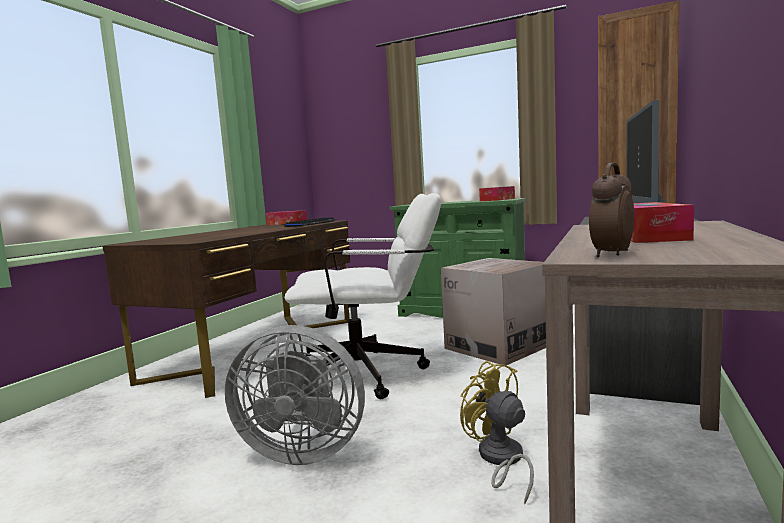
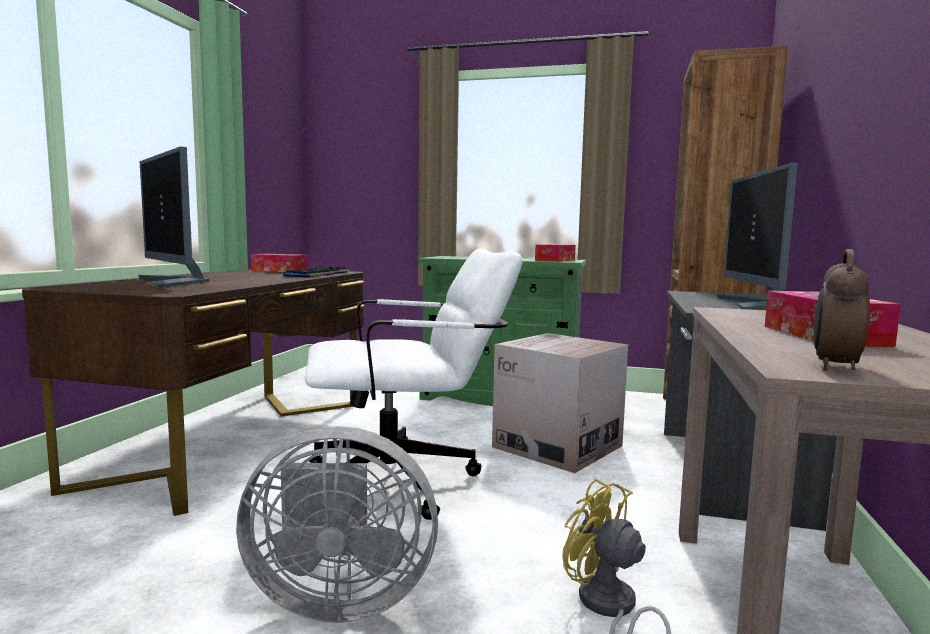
camera: 10 degrees left, 0 degrees up
(203, 235) = (173, 282): none -> monitor

